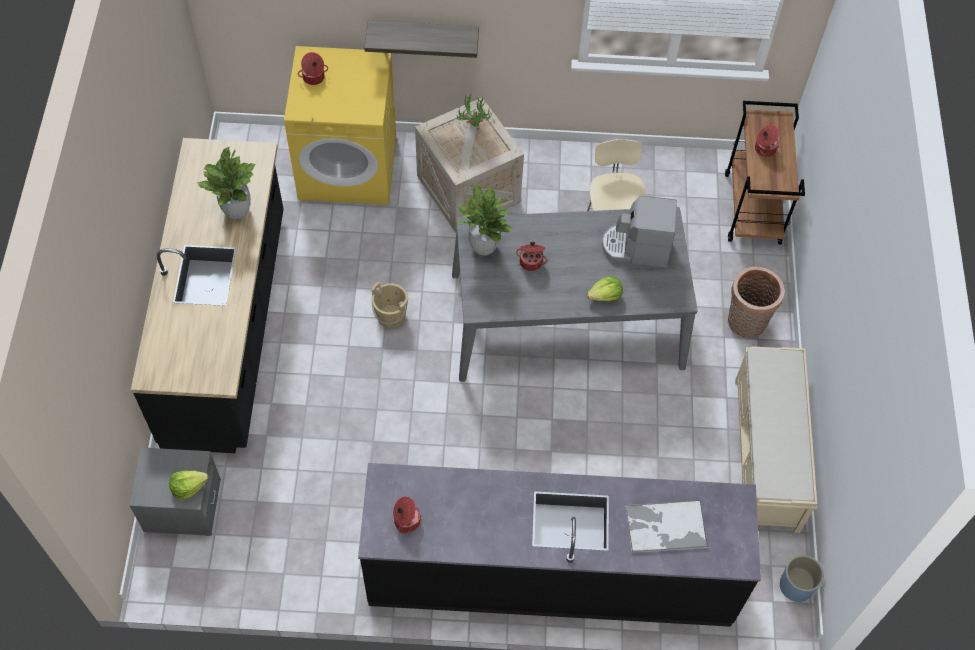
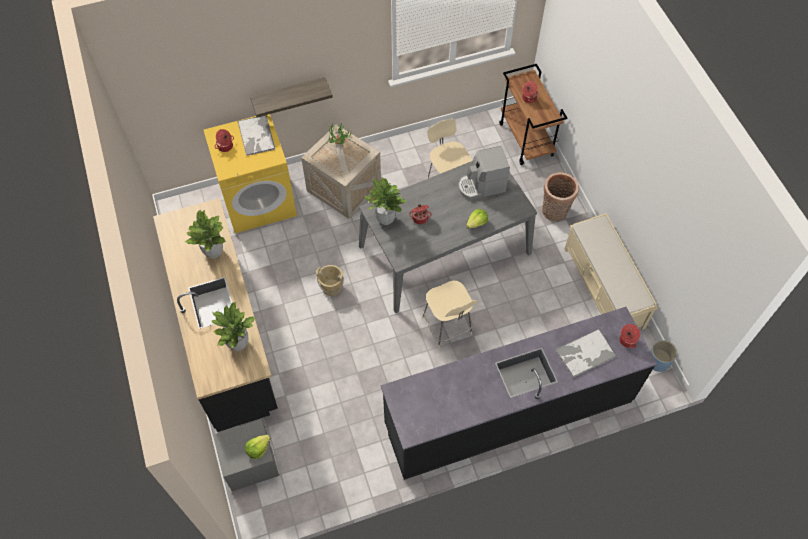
camera: 20 degrees left, 0 degrees up
(213, 340) = (238, 343): none -> potted plant
(360, 77) = (256, 136): none -> tray
(406, 520) = (423, 413): cooking pot -> cooking pot (627, 340)
(521, 426) = (447, 327): none -> beige chair

